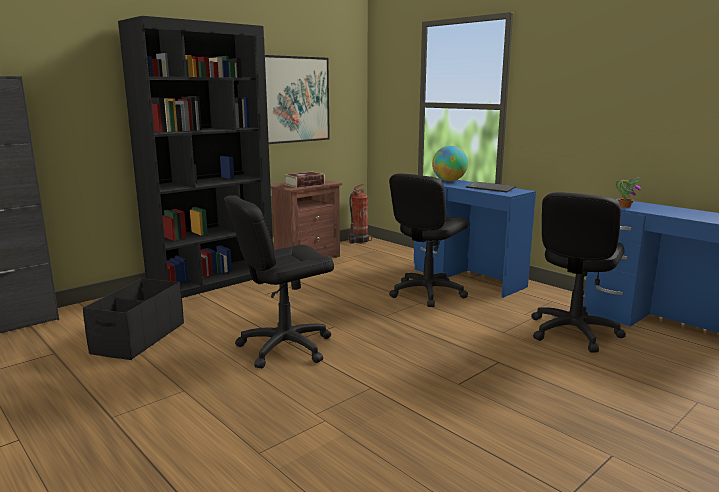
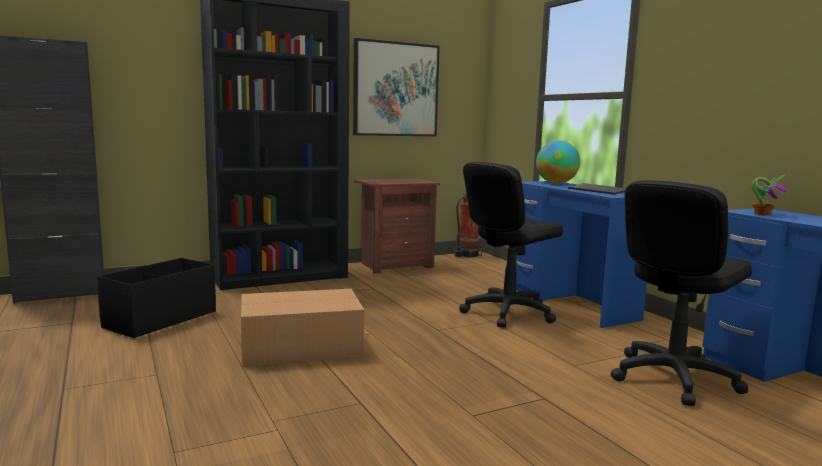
camera: 15 degrees right, 5 degrees down
(285, 347) = (299, 347): black office chair -> cardboard box
(304, 184) = (396, 181): book -> none

